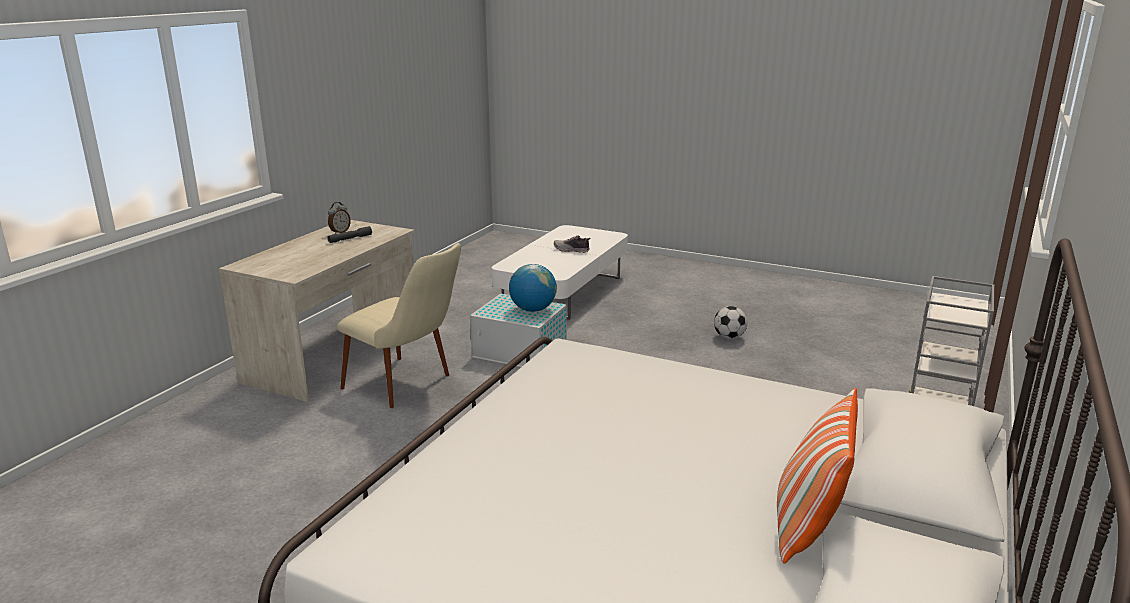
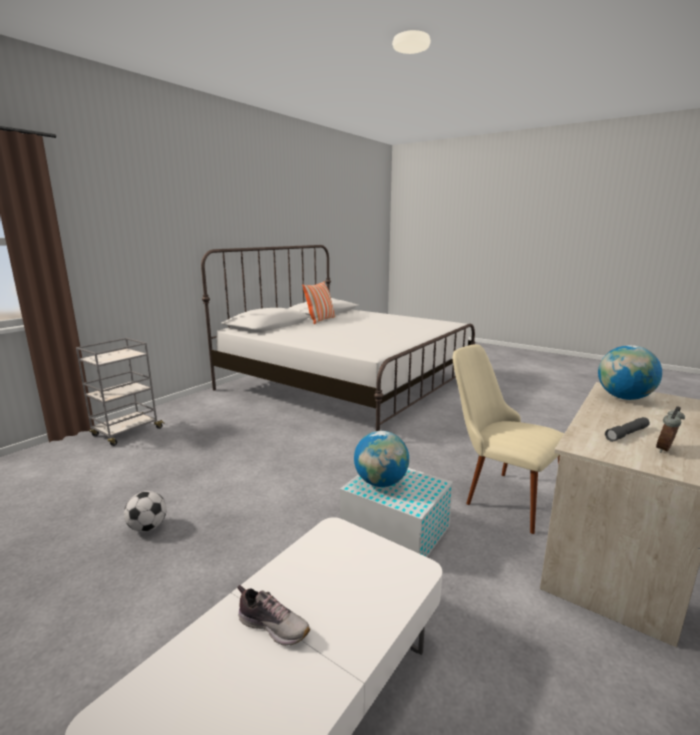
camera: 170 degrees left, 5 degrees down
(299, 266) = (624, 398): none -> globe

